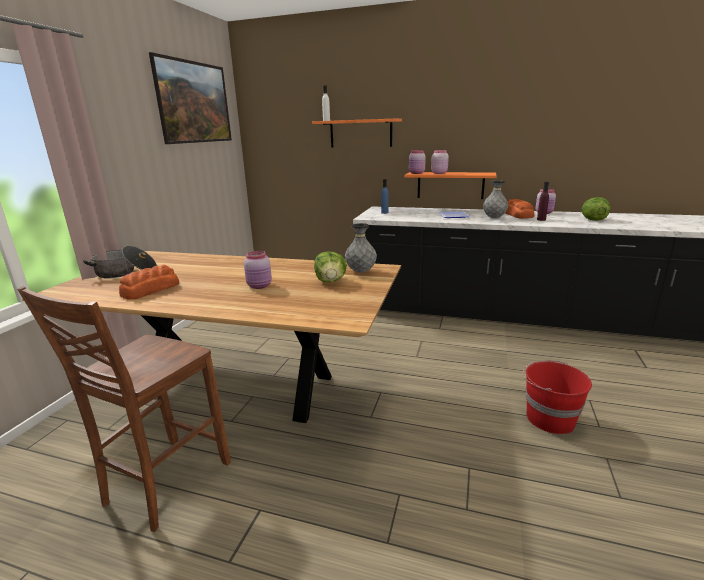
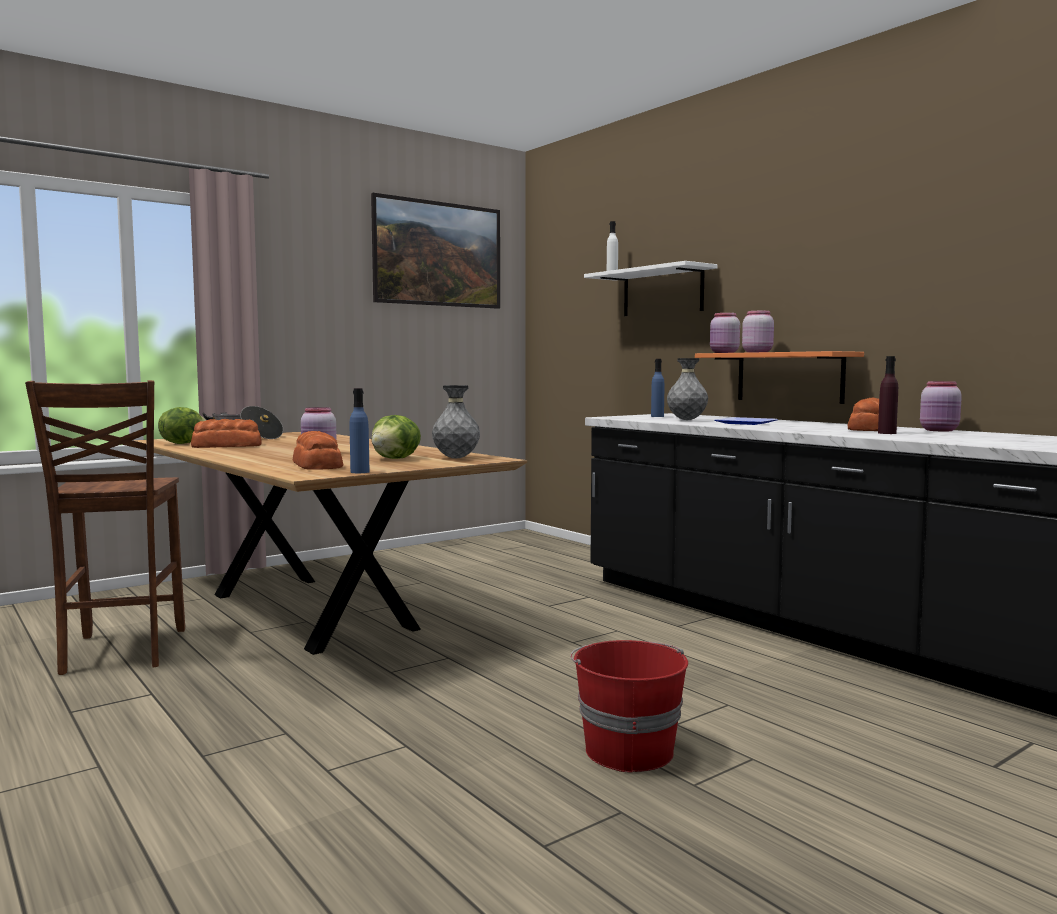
camera: 35 degrees right, 15 degrees down
(164, 483) = (120, 652): brown chair -> brown chair turned 75 degrees counterclockwise
(310, 304) = (317, 465): none -> bread
(361, 133) = (662, 292): orange shelf -> white shelf
(366, 306) = (360, 472): none -> blue bottle
(494, 218) = (808, 427): grey vase -> grey vase (687, 420)
(593, 220) = (996, 439): lettuce -> lettuce (182, 443)

